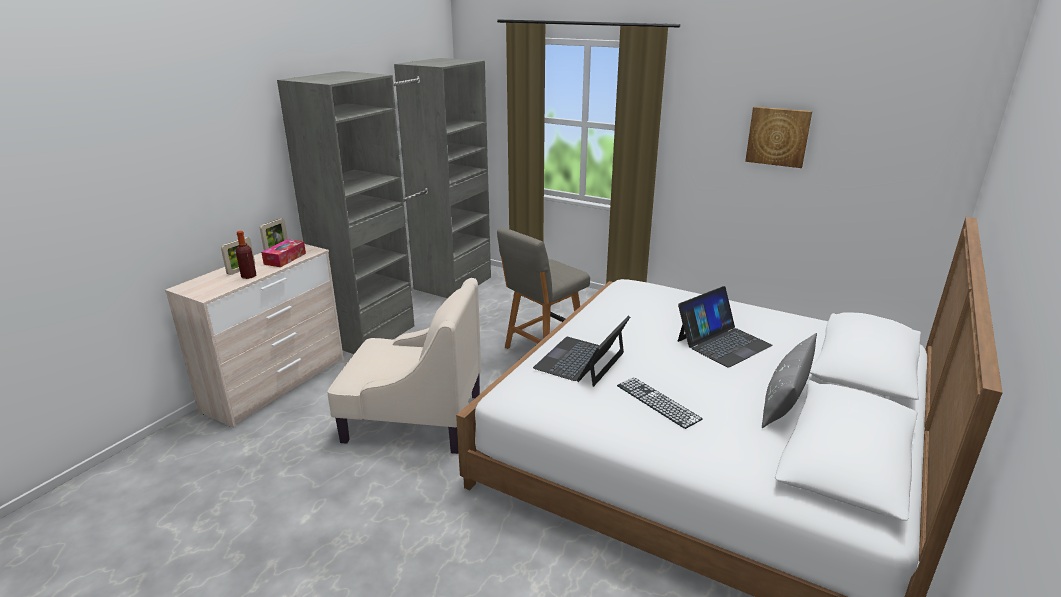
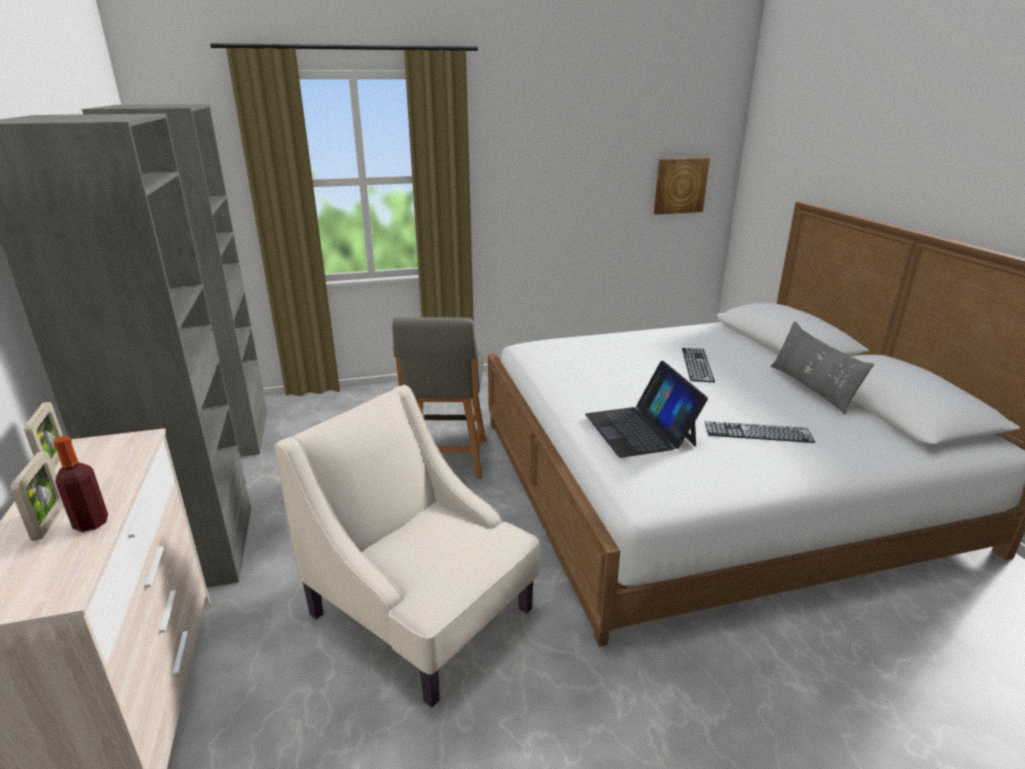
camera: 45 degrees left, 0 degrees up
(285, 259) = (109, 469): tissue box -> none
(412, 417) = (422, 612): beige armchair -> beige armchair turned 105 degrees counterclockwise
(723, 343) = (697, 364): laptop -> keyboard
(778, 136) = (582, 165): picture -> picture (680, 185)

